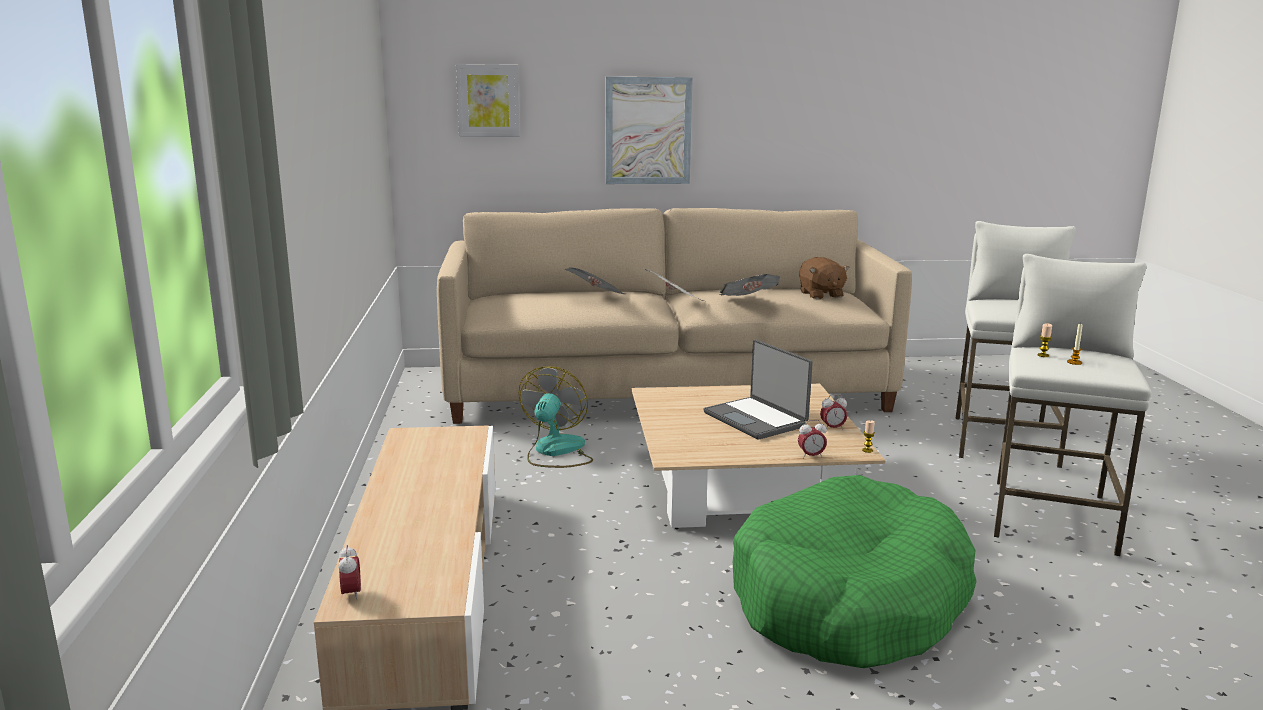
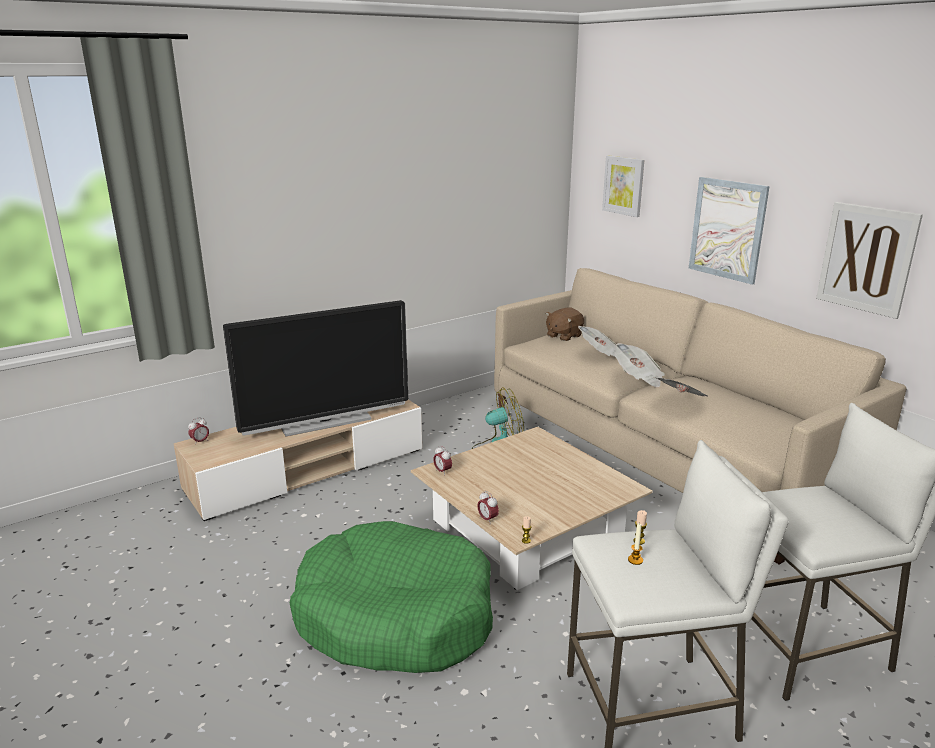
camera: 60 degrees right, 5 degrees up
(440, 486) = (325, 422): none -> television
(756, 419) = (534, 483): laptop -> none
(800, 133) = (866, 259): none -> picture
(820, 295) = (778, 424): brown plush toy -> brown plush toy (563, 336)
(832, 428) = (554, 517): alarm clock -> alarm clock (442, 471)

